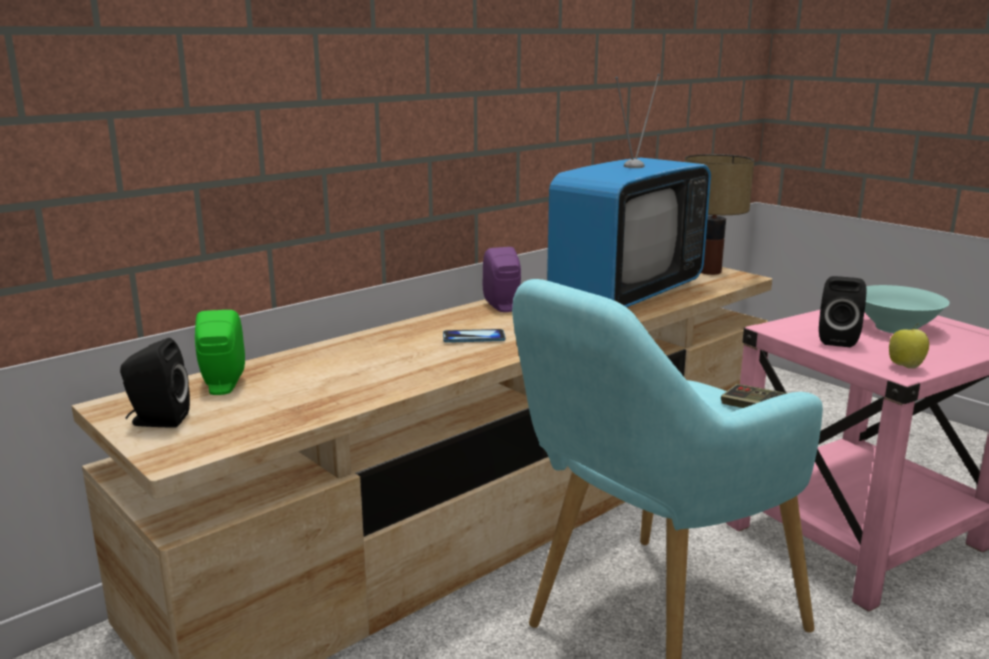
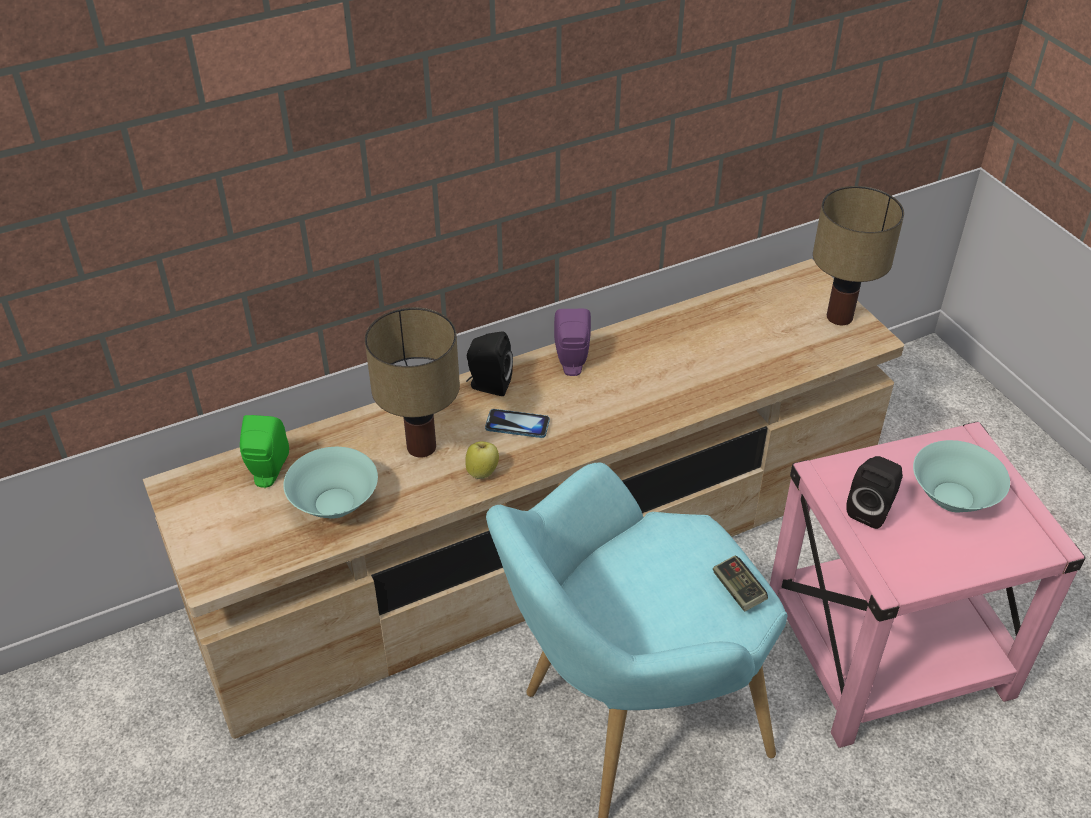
camera: 15 degrees right, 25 degrees up
(157, 421) = (206, 520): black speaker -> black speaker (488, 385)
(308, 395) = (335, 503): none -> turquoise bowl
(386, 357) = (423, 447): none -> table lamp
(626, 293) = (716, 355): television -> none
(905, 366) = (904, 576): apple -> apple (482, 472)

